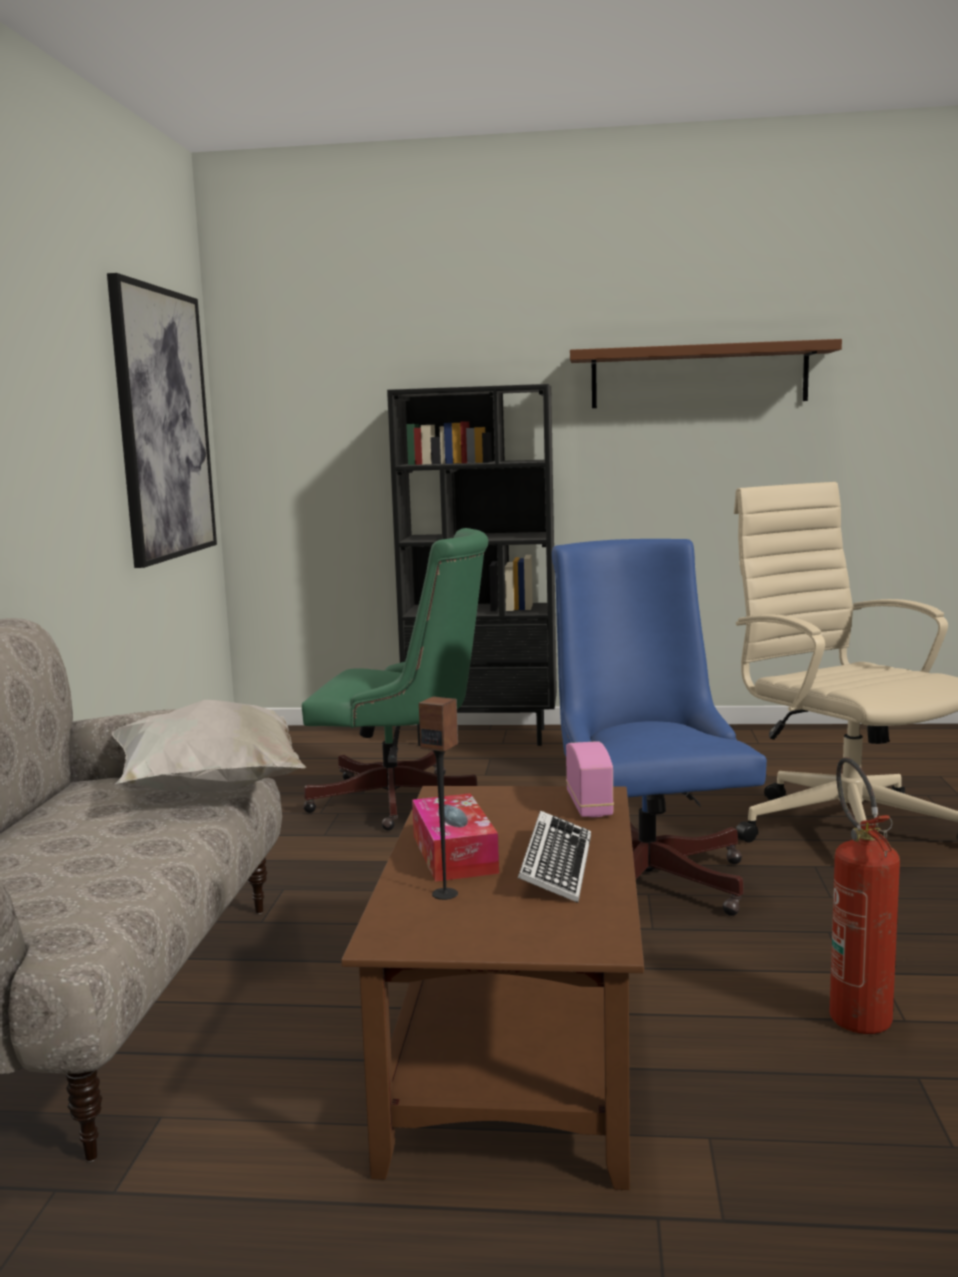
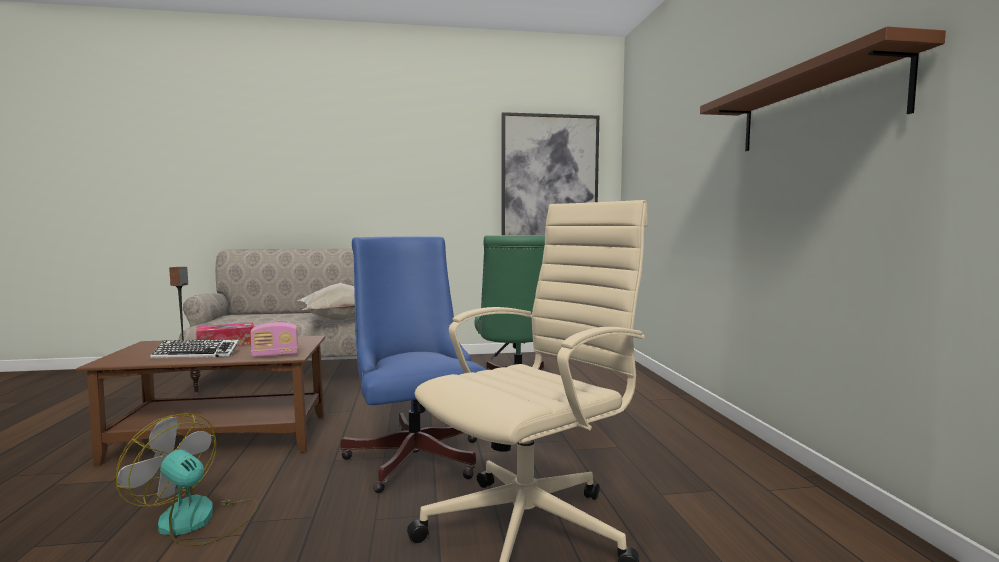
camera: 75 degrees right, 5 degrees down
(483, 736) = (657, 394): black bookcase -> none
(646, 874) = (414, 454): blue office chair -> blue office chair turned 90 degrees counterclockwise
(853, 1011) = (197, 521): fire extinguisher -> fan

